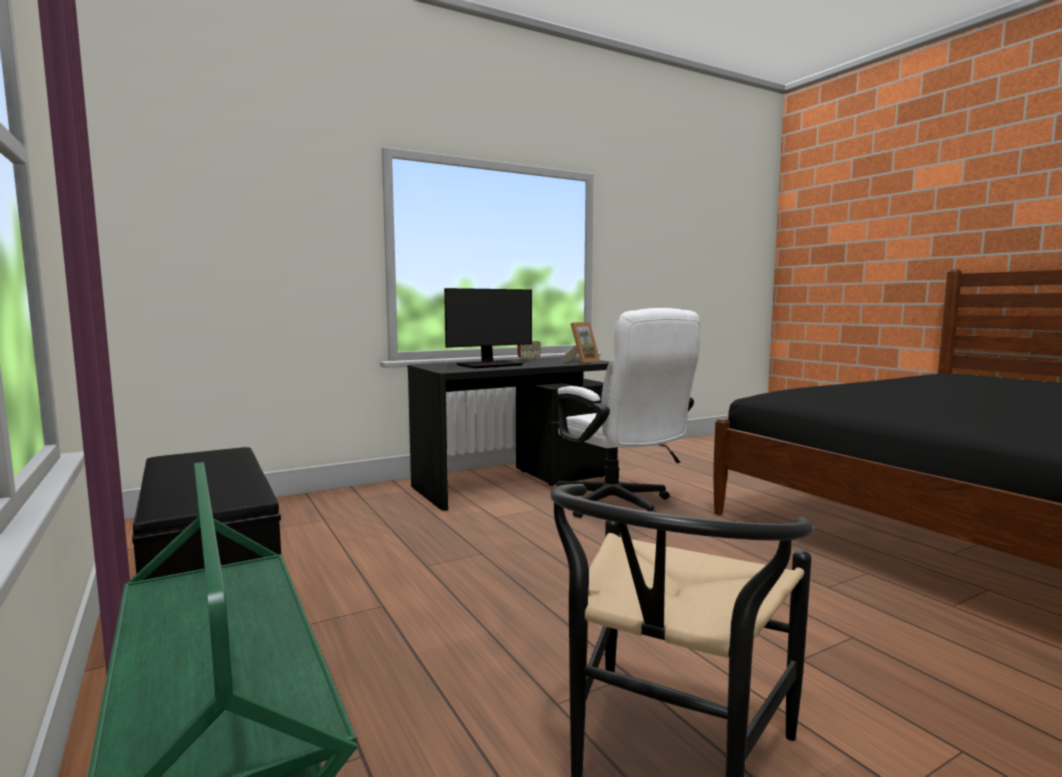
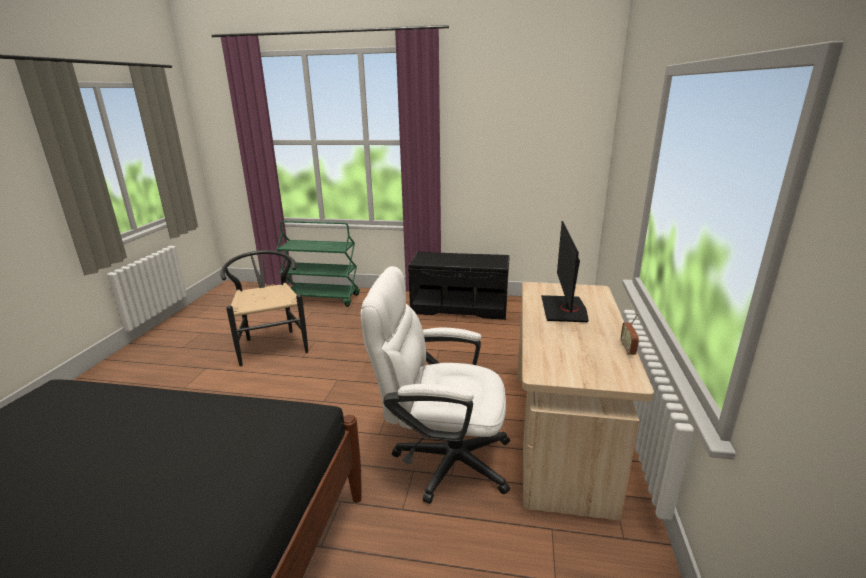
camera: 130 degrees right, 15 degrees up
(514, 482) = (562, 437): black desk -> beige desk
(581, 362) = (551, 361): picture frame -> none

